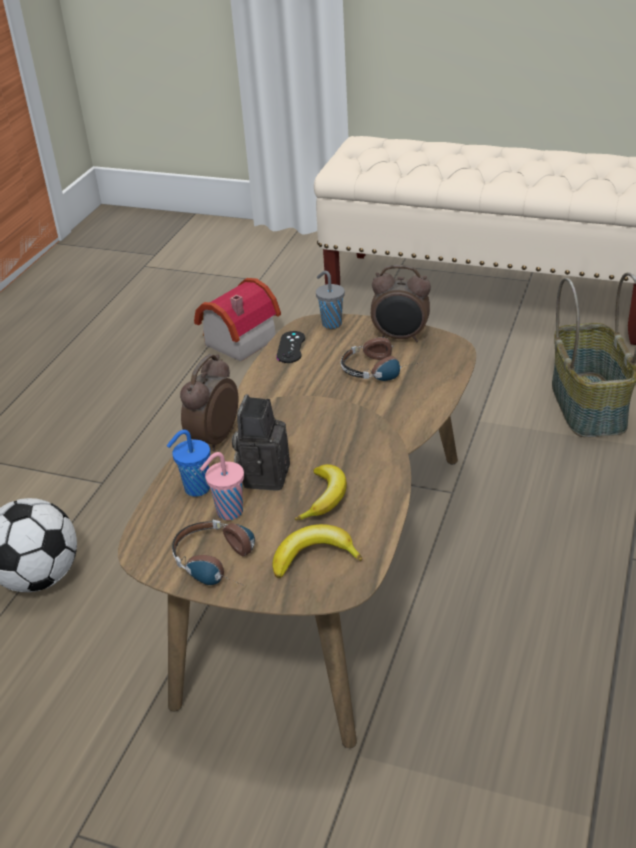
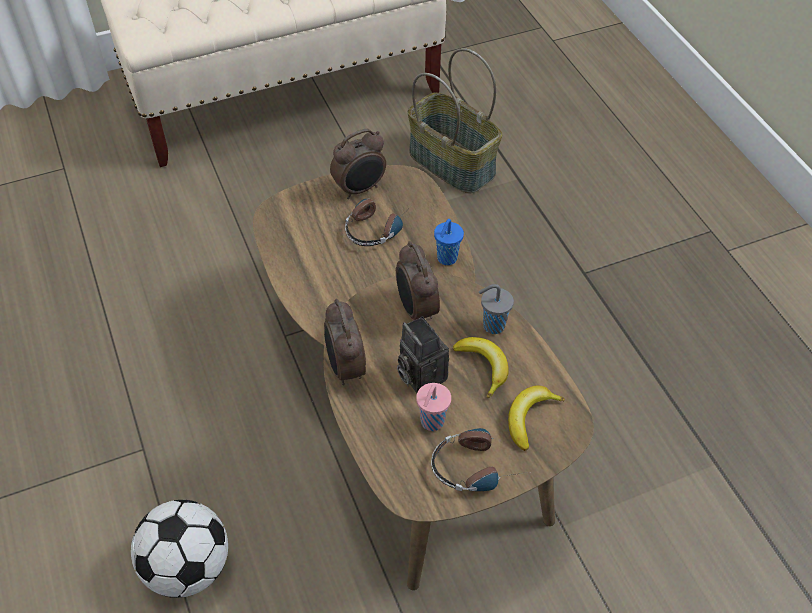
camera: 45 degrees left, 15 degrees up
(195, 489) = (384, 419): blue cup -> blue cup (446, 259)
(236, 341) = (113, 244): toy house -> none
(291, 347) = (283, 243): black game controller -> none
(321, 429) = (415, 309): none -> alarm clock
(330, 323) = (290, 203): grey cup -> grey cup (492, 325)

